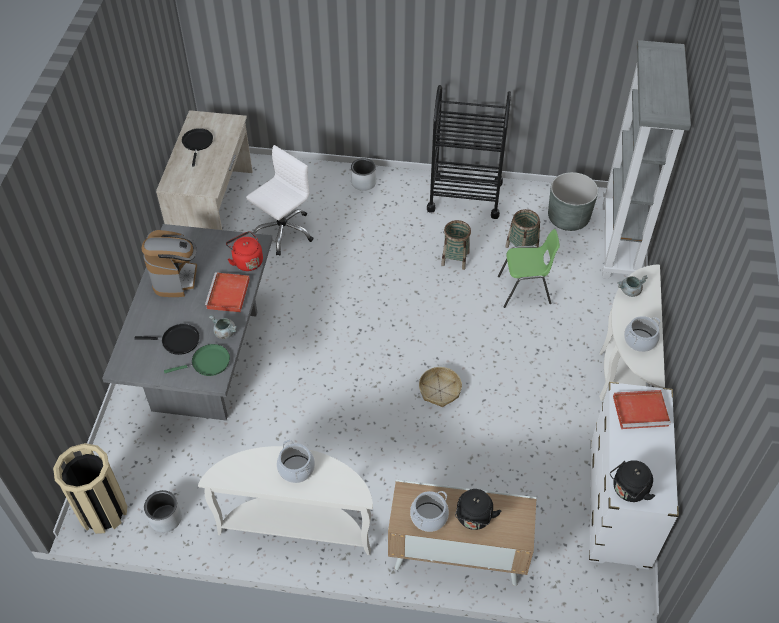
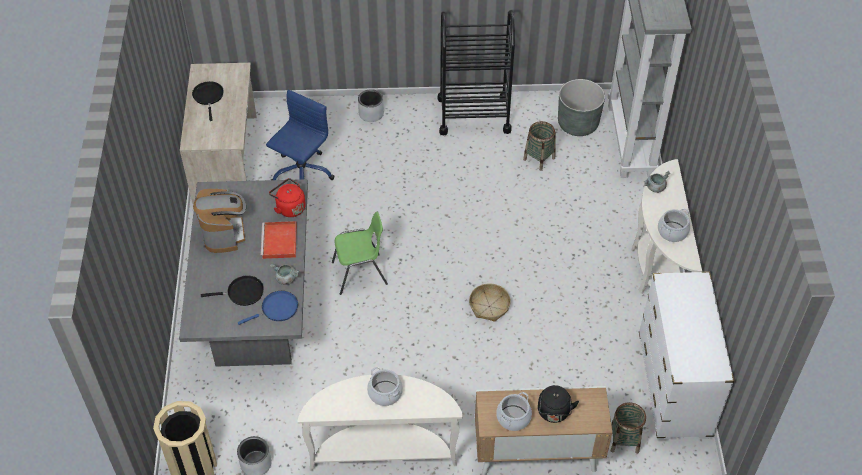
camera: 10 degrees left, 0 degrees up
(208, 363) = (277, 309): green frying pan -> blue frying pan
(283, 231) = (302, 173): white office chair -> blue office chair
(455, 259) = (477, 178): basket -> basket (624, 440)
(525, 290) = (550, 200): green chair -> green chair (360, 274)
(628, 490) = (687, 366): black kettle -> none
(641, 410) = (686, 294): red tray -> none

